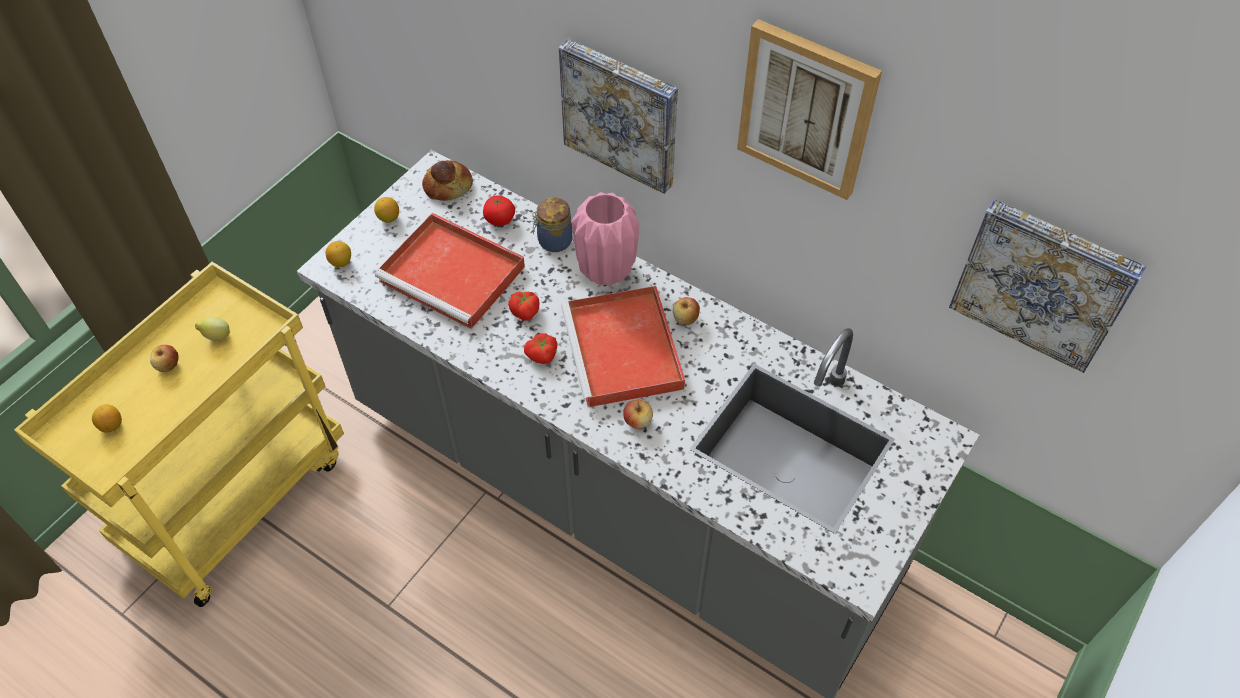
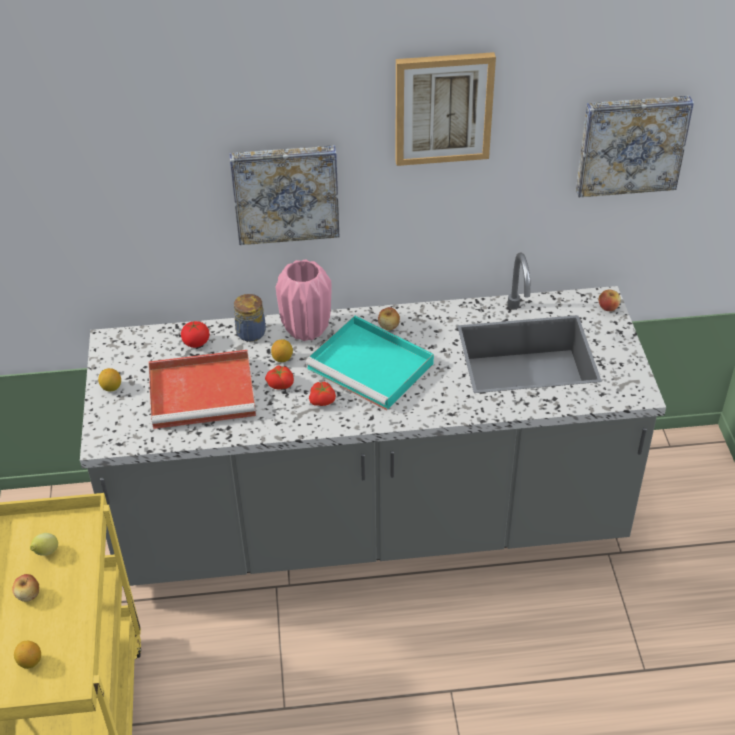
camera: 40 degrees left, 10 degrees down
(341, 262) = (109, 434): lemon -> lemon (282, 358)
(448, 186) = (132, 344): bread -> none
(624, 351) = (372, 366): red tray -> turquoise tray
(637, 421) = (426, 398): apple -> apple (608, 307)

